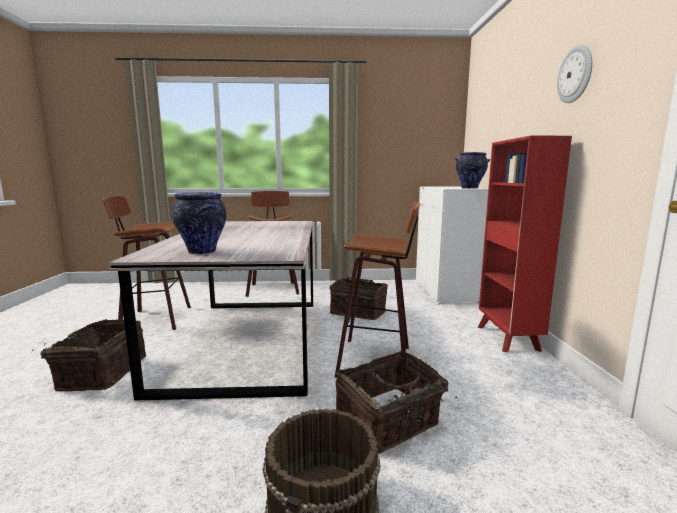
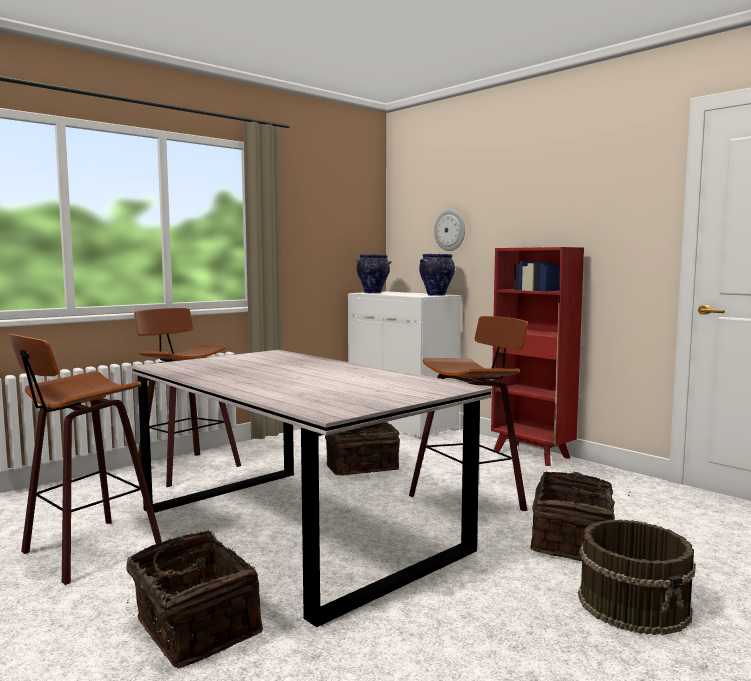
camera: 40 degrees left, 5 degrees down
(202, 252) = (366, 397): vase -> vase (373, 292)
(575, 75) = (575, 192): wall clock -> wall clock (450, 230)

